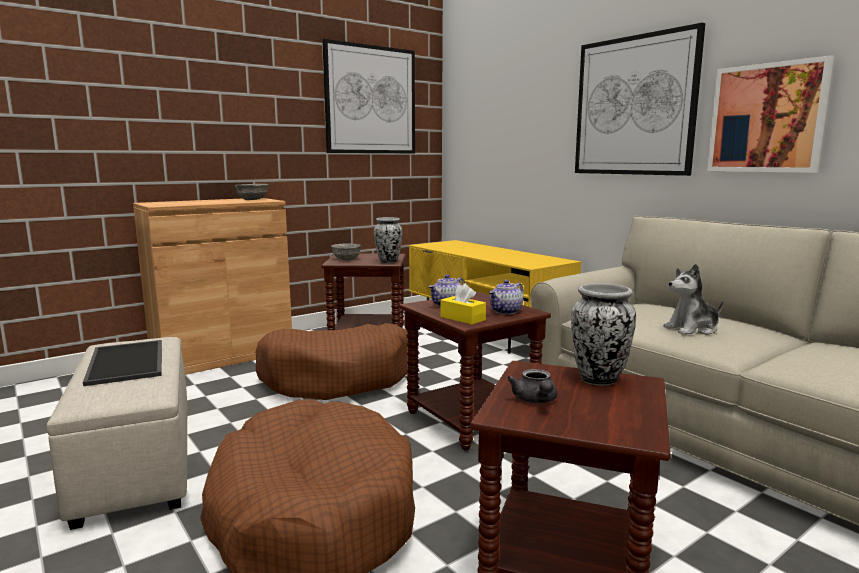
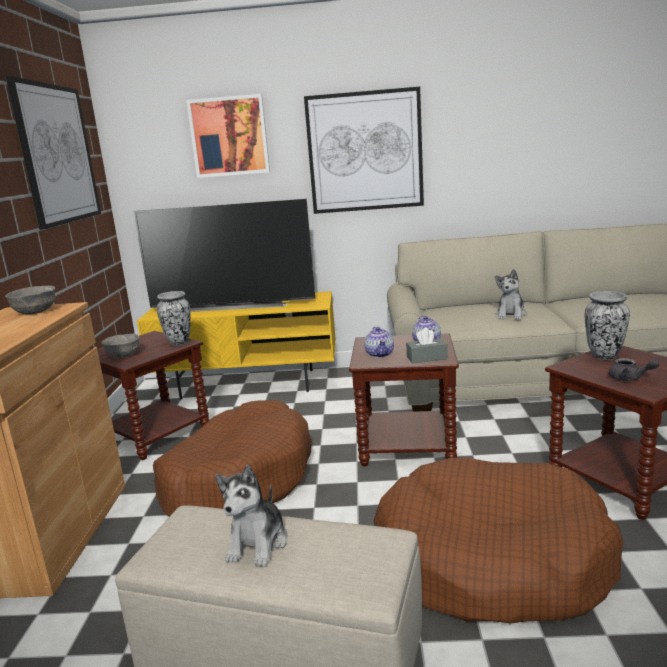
camera: 50 degrees left, 5 degrees up
(128, 362) = (258, 543): tray -> plush toy
(462, 318) = (427, 358): yellow tissue box -> grey tissue box
(483, 251) = (234, 305): none -> television
(766, 118) = (474, 159): picture -> picture (229, 136)

